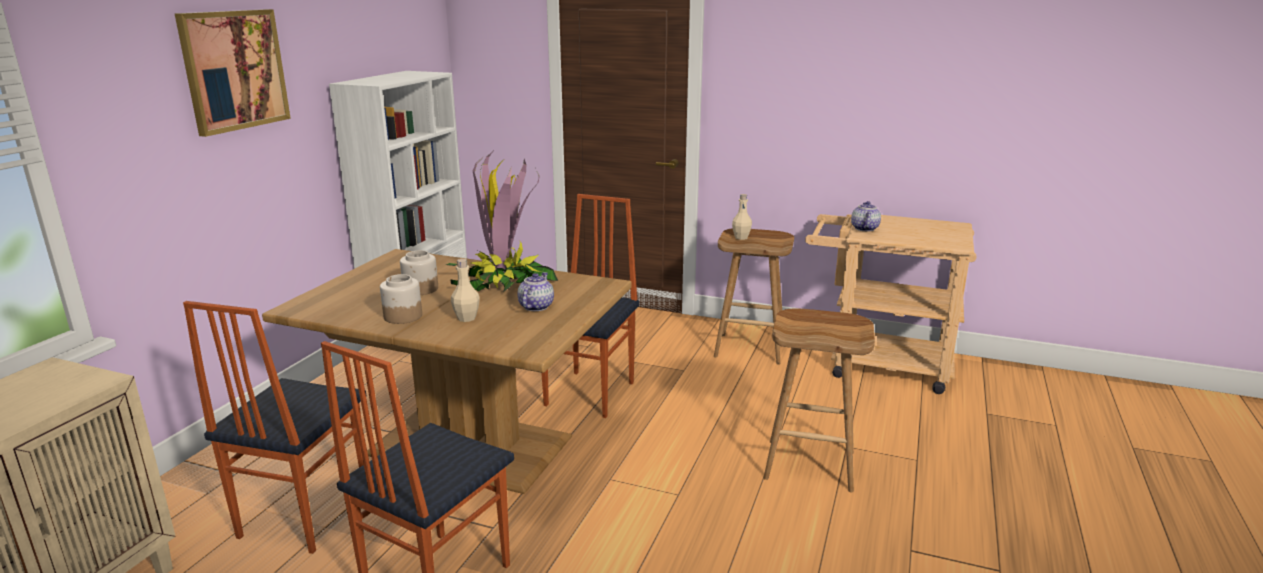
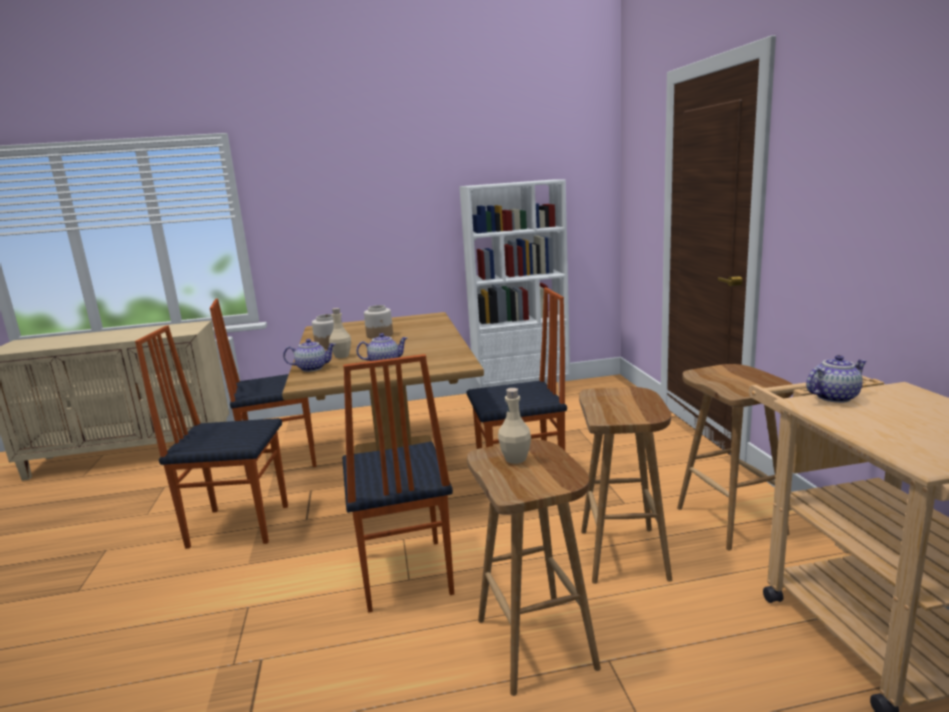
camera: 60 degrees right, 5 degrees down
(234, 70) = (376, 173): picture -> none
(483, 337) = (312, 368): none -> teapot
(504, 284) = (417, 345): potted plant -> none
(669, 495) = (403, 575): none -> chair
(741, 238) = (724, 375): beige bottle -> beige bottle (515, 459)
(747, 397) = (625, 555): none -> brown stool

